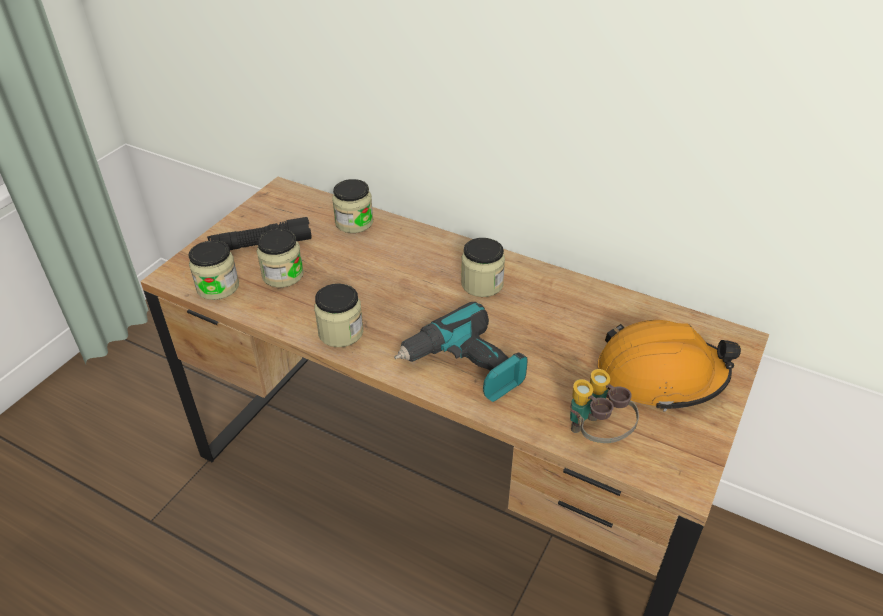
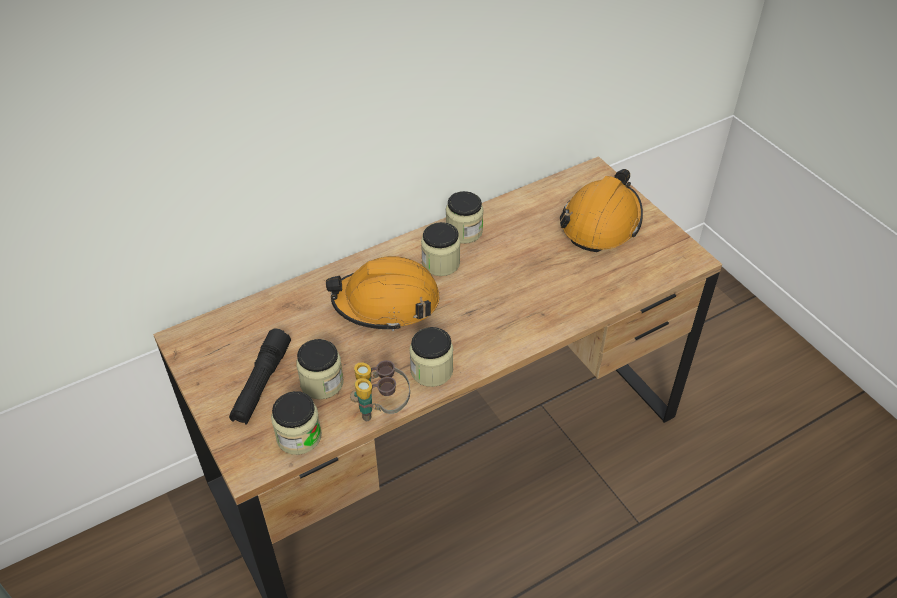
camera: 60 degrees left, 5 degrees up
(354, 222) = (288, 306): jar -> jar (464, 231)
(402, 272) = (386, 303): none -> orange hard hat
(464, 367) = (525, 313): power drill -> none
(596, 435) = (632, 278): binoculars -> binoculars (381, 408)

